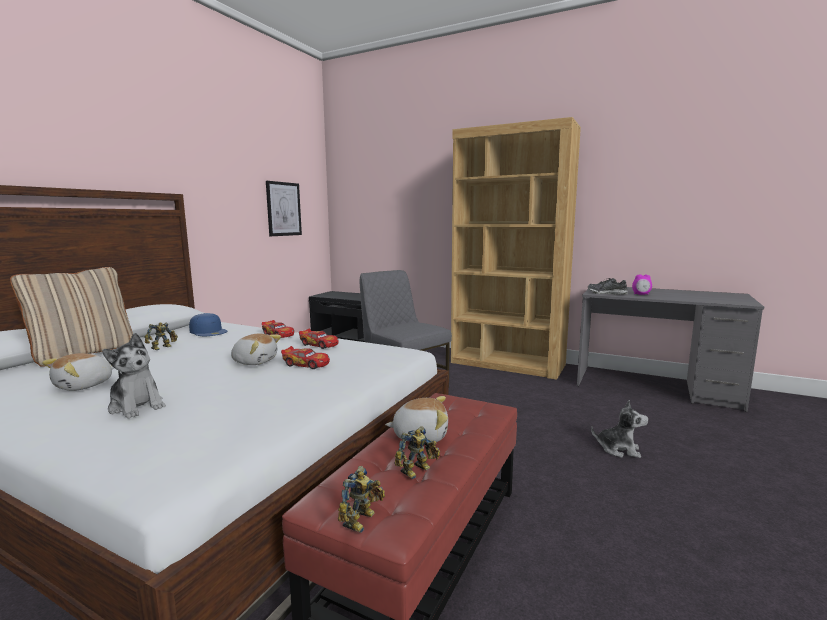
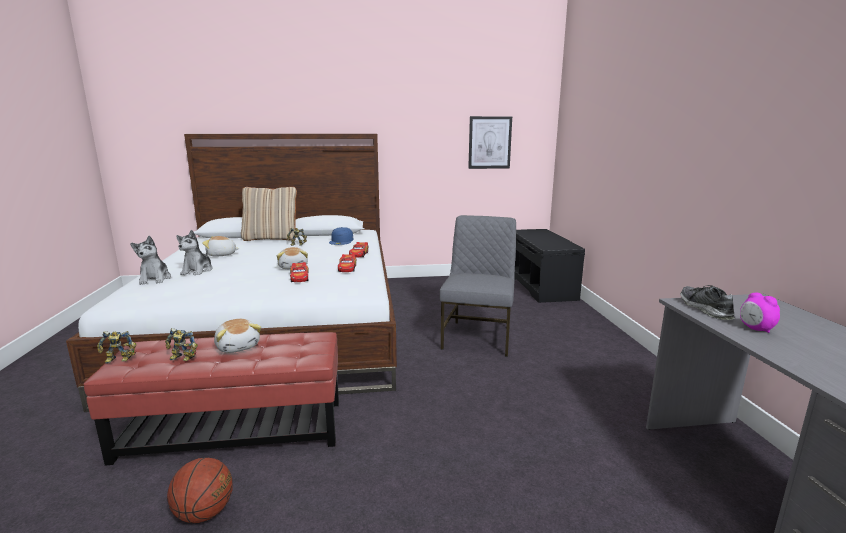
camera: 55 degrees right, 5 degrees up
(507, 364) = (631, 367): brown bookcase -> none
(574, 599) = (204, 513): none -> basketball
(619, 449) = (492, 497): plush toy -> plush toy (155, 279)

